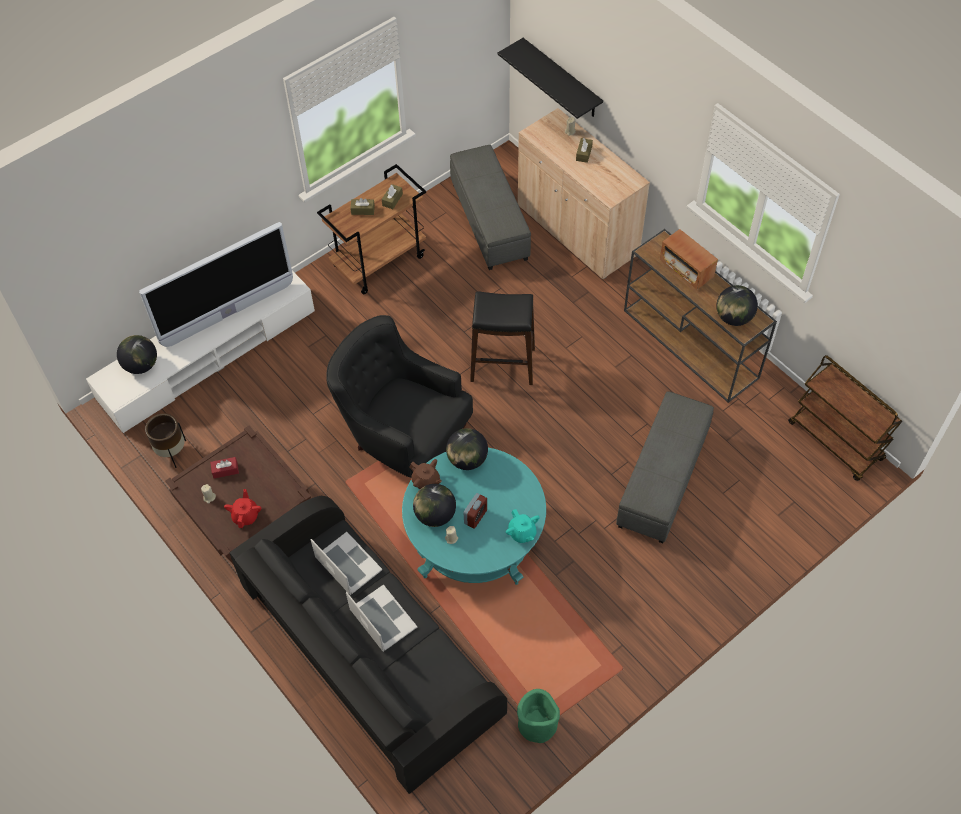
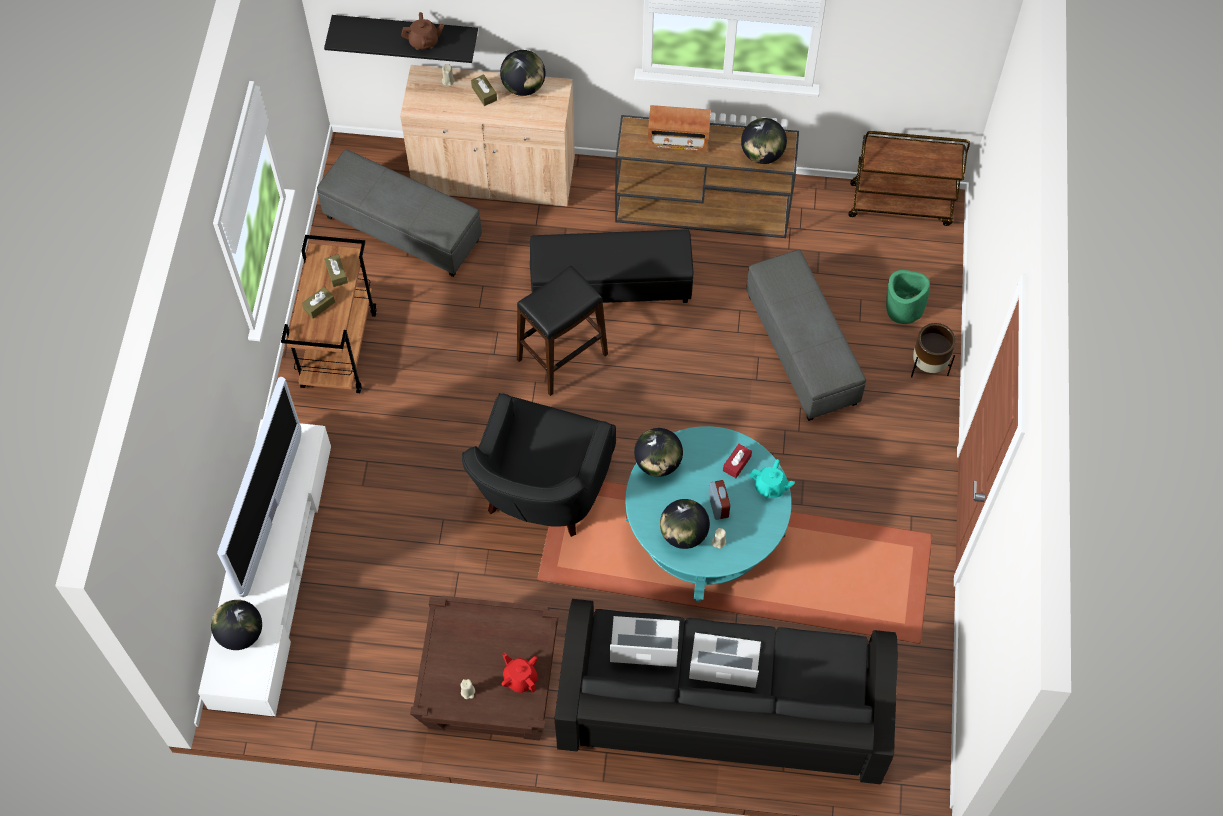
camera: 45 degrees left, 5 degrees up
(172, 452) = (345, 692): brown planter -> brown planter (928, 366)
(225, 470) = (454, 655): red tissue box -> red tissue box (737, 463)
(402, 434) = (542, 493): black armchair -> black armchair turned 60 degrees counterclockwise
(426, 481) = (644, 512): brown teapot -> brown teapot (424, 41)
(537, 724) = (914, 638): green planter -> green planter (903, 308)
(581, 344) = (611, 283): none -> black ottoman
(613, 166) = (523, 87): none -> globe

